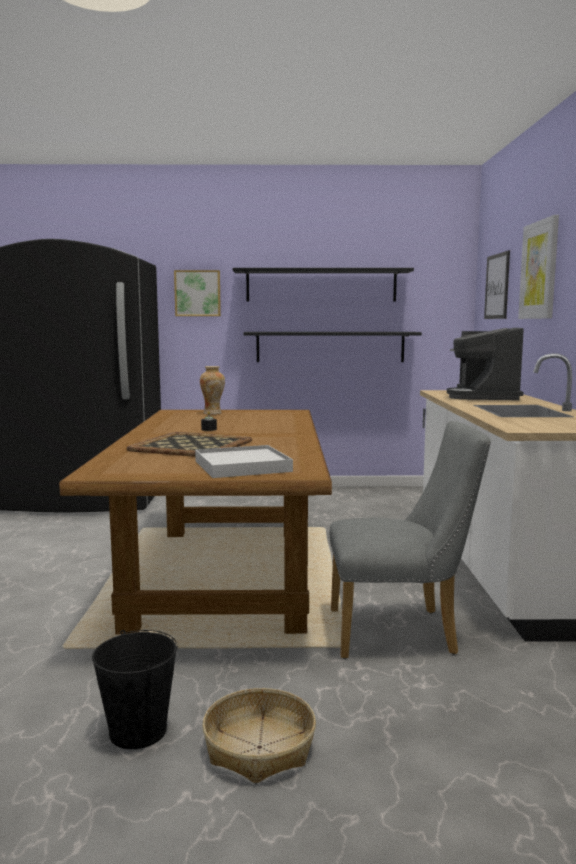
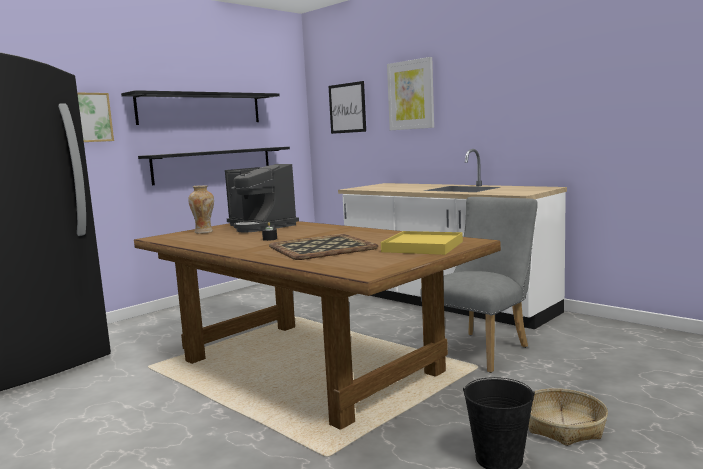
camera: 45 degrees left, 0 degrees up
(242, 466) = (423, 247): white tray -> yellow tray
(484, 397) = (399, 187): coffee machine -> coffee machine (261, 226)

